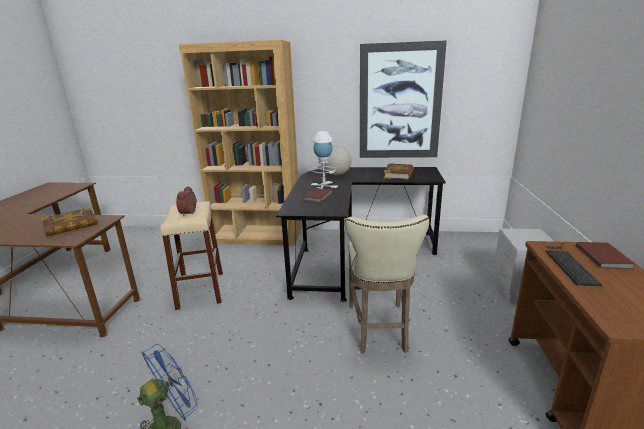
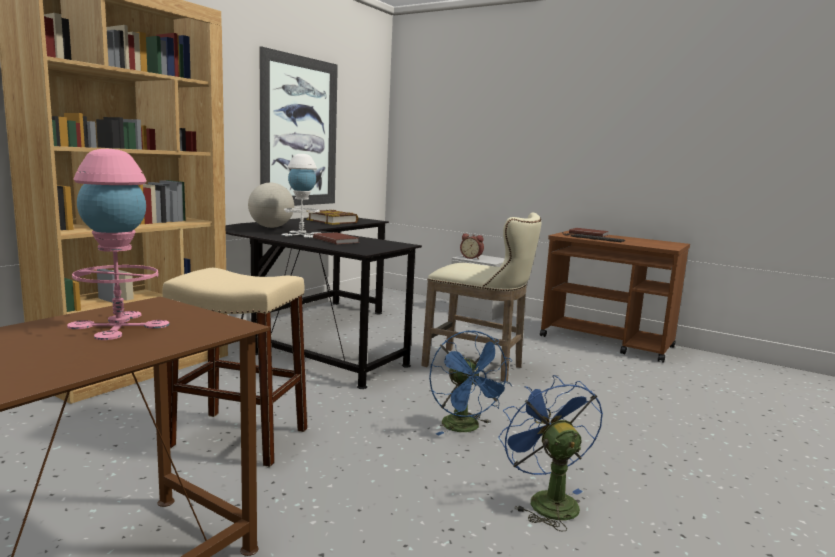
camera: 65 degrees left, 10 degrees down
(71, 225) = (119, 325): book -> pink table lamp
(189, 213) = (244, 277): alarm clock -> alarm clock (471, 257)
(258, 358) = (466, 428): none -> blue fan

